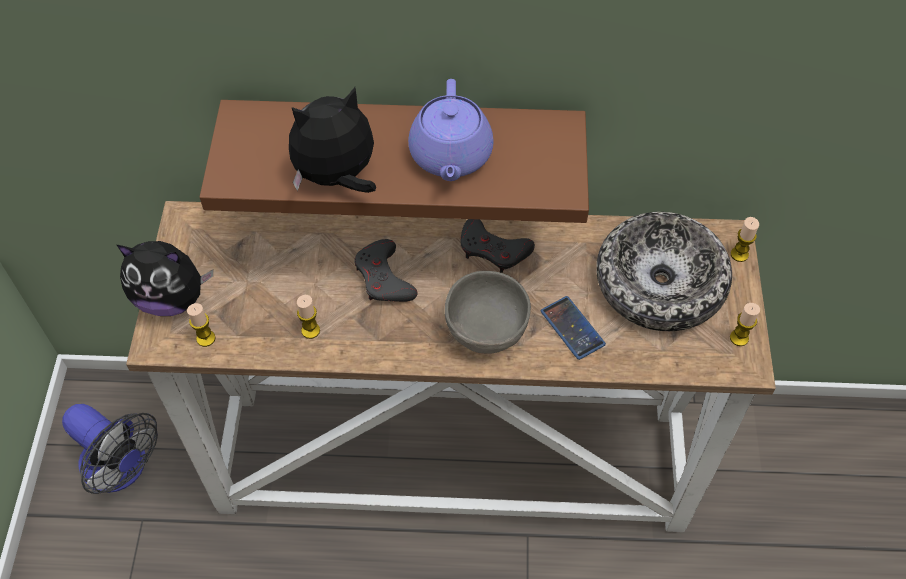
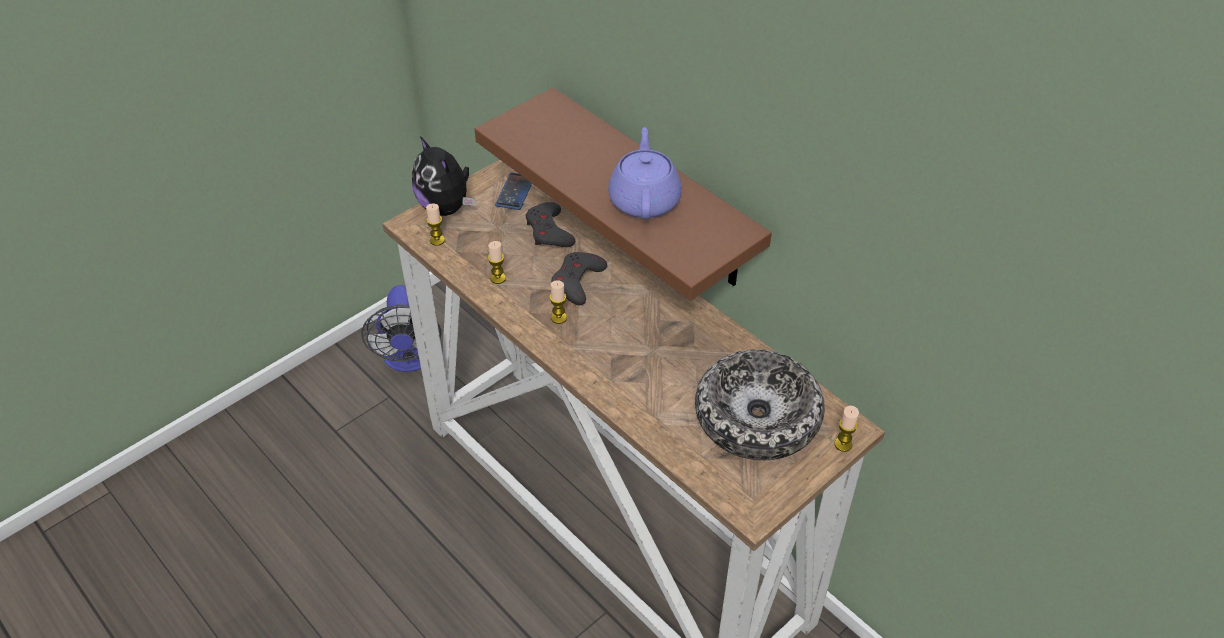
camera: 45 degrees right, 10 degrees down
(337, 177) = (561, 167): plush toy -> none
(450, 156) = (644, 199): purple teapot -> purple teapot turned 135 degrees clockwise
(485, 331) = (600, 356): grey bowl -> none
(493, 249) = (667, 315): grey game controller -> grey game controller (549, 231)
(572, 328) = (658, 397): phone -> phone (515, 192)
(739, 338) = (769, 493): candle -> candle (558, 318)

